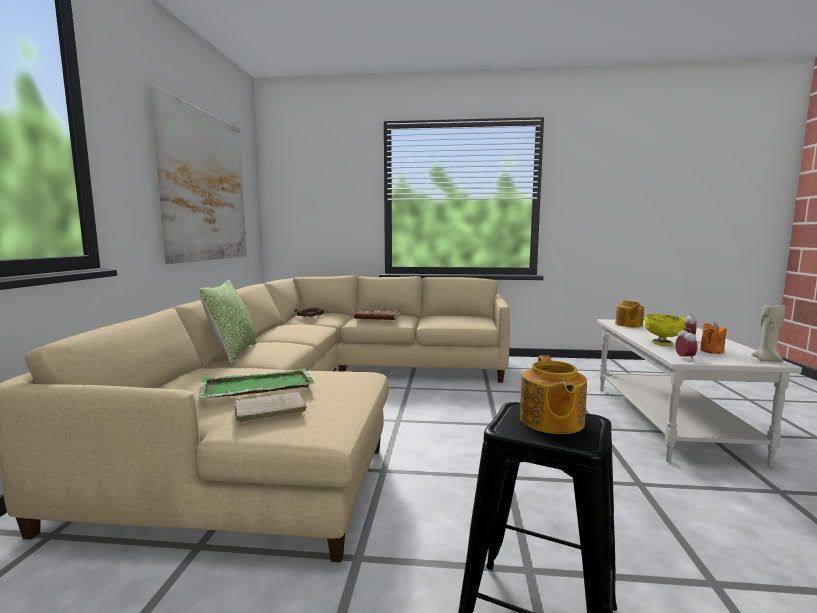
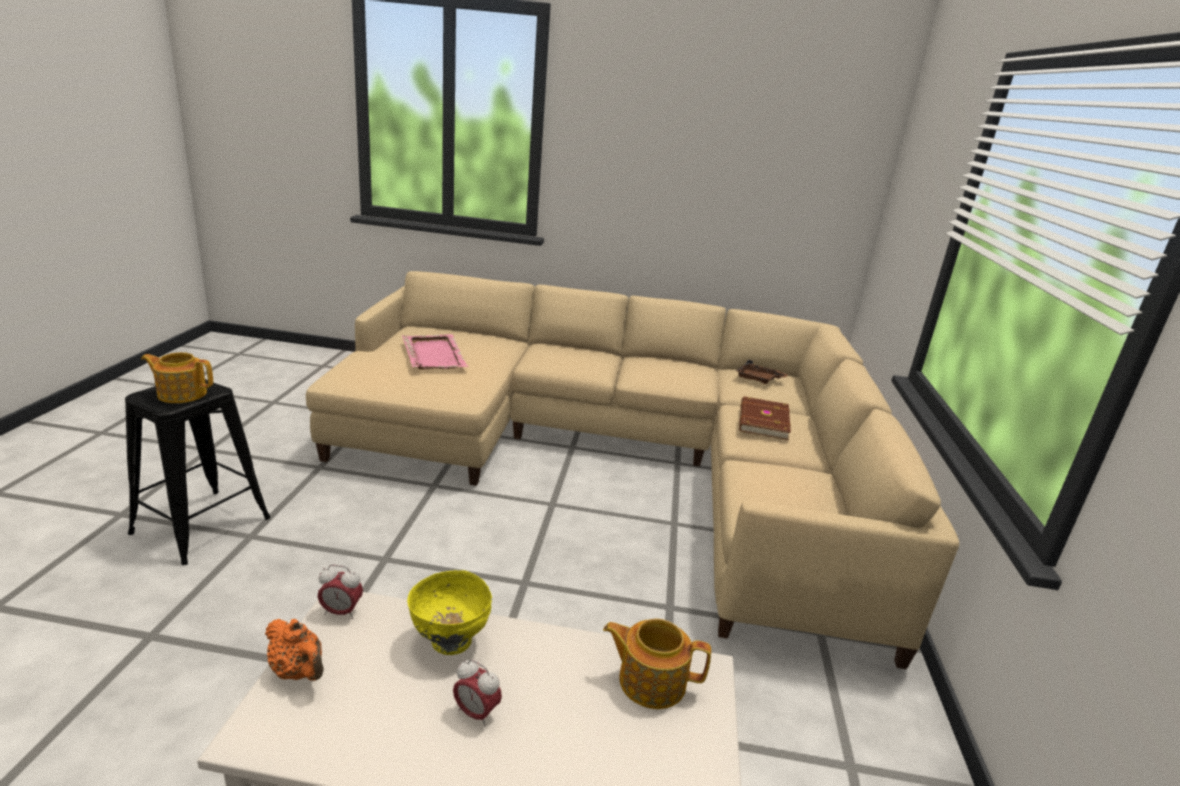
camera: 90 degrees right, 15 degrees up
(204, 186) = (718, 170): picture -> none
(233, 352) = (559, 347): pillow -> none
(256, 387) = (433, 354): green tray -> pink tray
(267, 409) = (381, 359): beige book -> none
(711, 351) = (366, 684): orange candle -> none
(731, 360) = (298, 671): none -> orange teapot
(767, 360) = (264, 732): beige candle -> none

